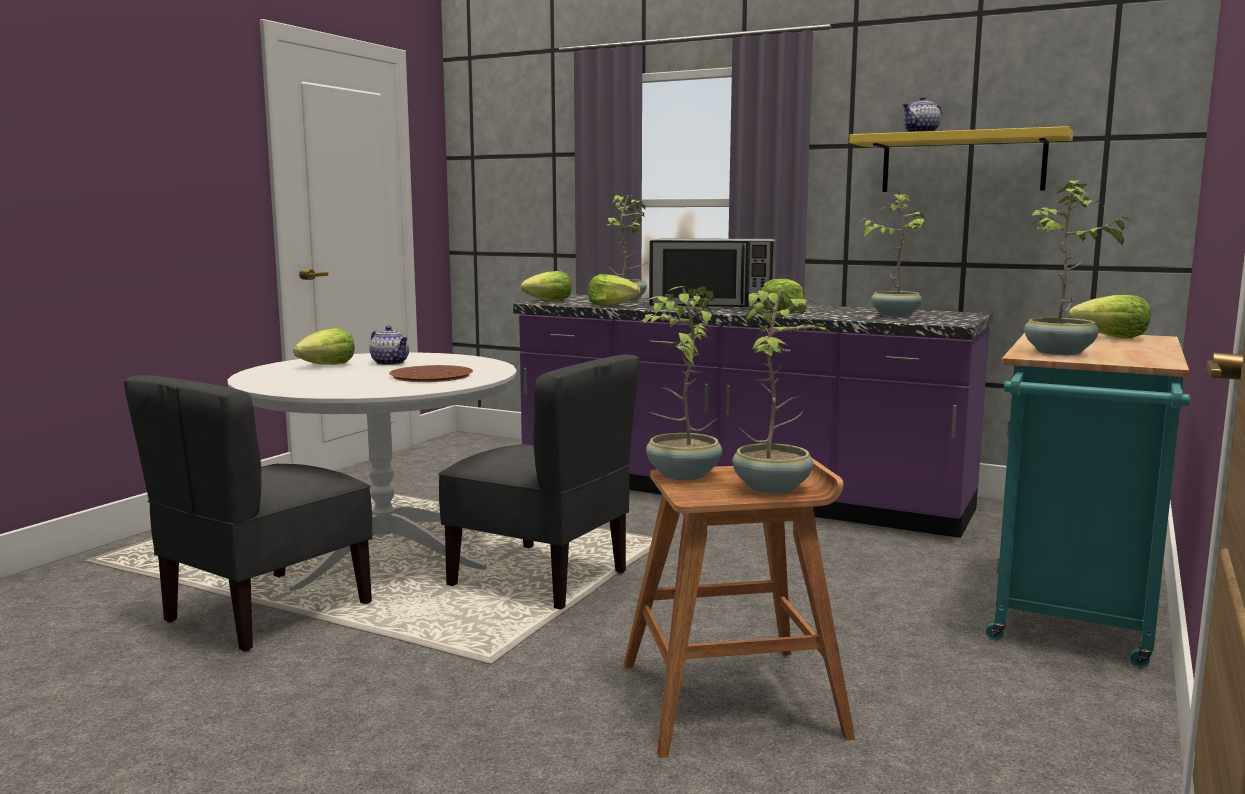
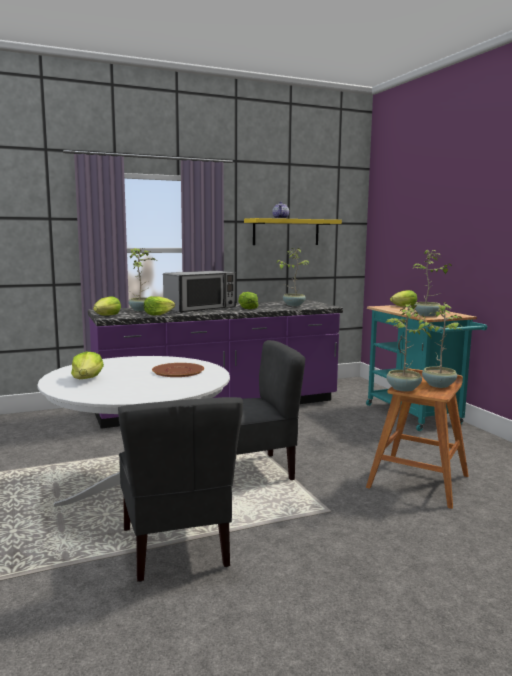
camera: 50 degrees left, 0 degrees up
(391, 363) = (116, 369): teapot -> none

